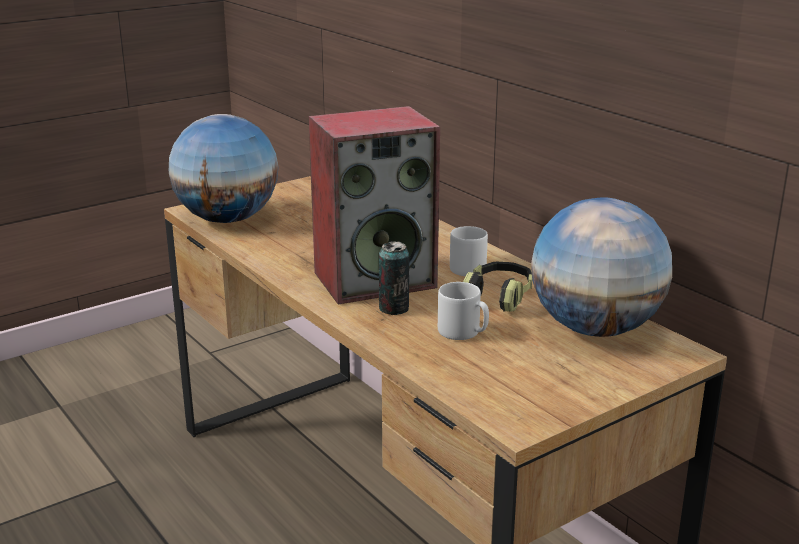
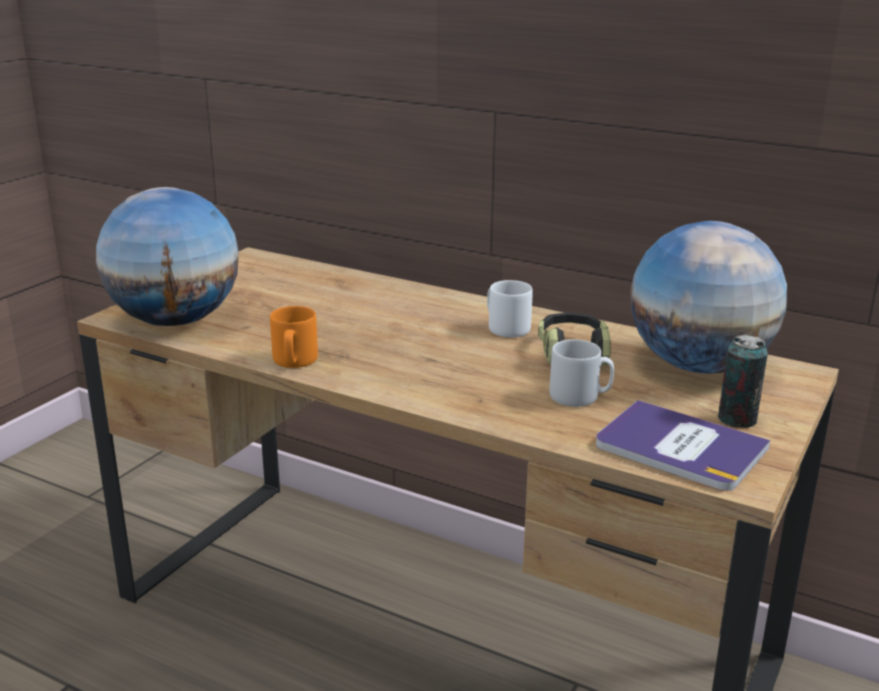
camera: 25 degrees left, 0 degrees up
(278, 264) = (294, 362): none -> orange mug
(376, 279) = (425, 358): speaker -> none
(394, 308) = (480, 386): can -> can (737, 419)
(498, 387) = (680, 447): none -> book

